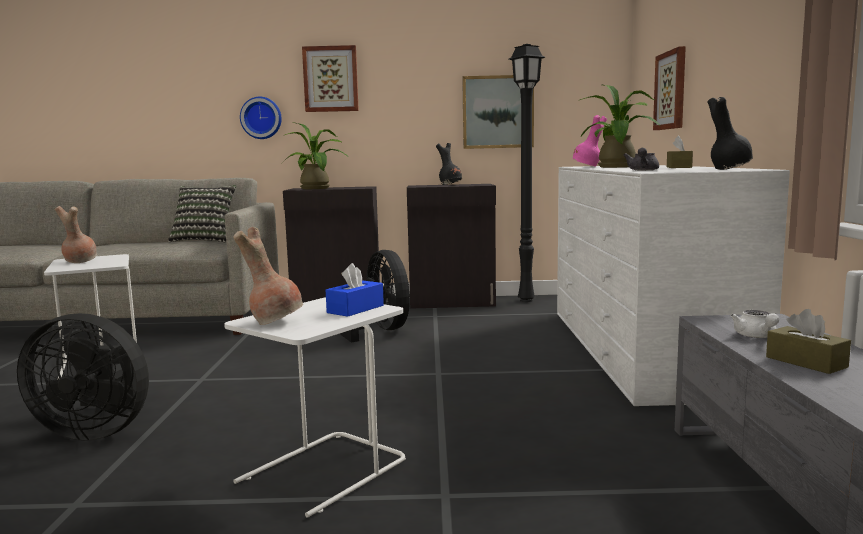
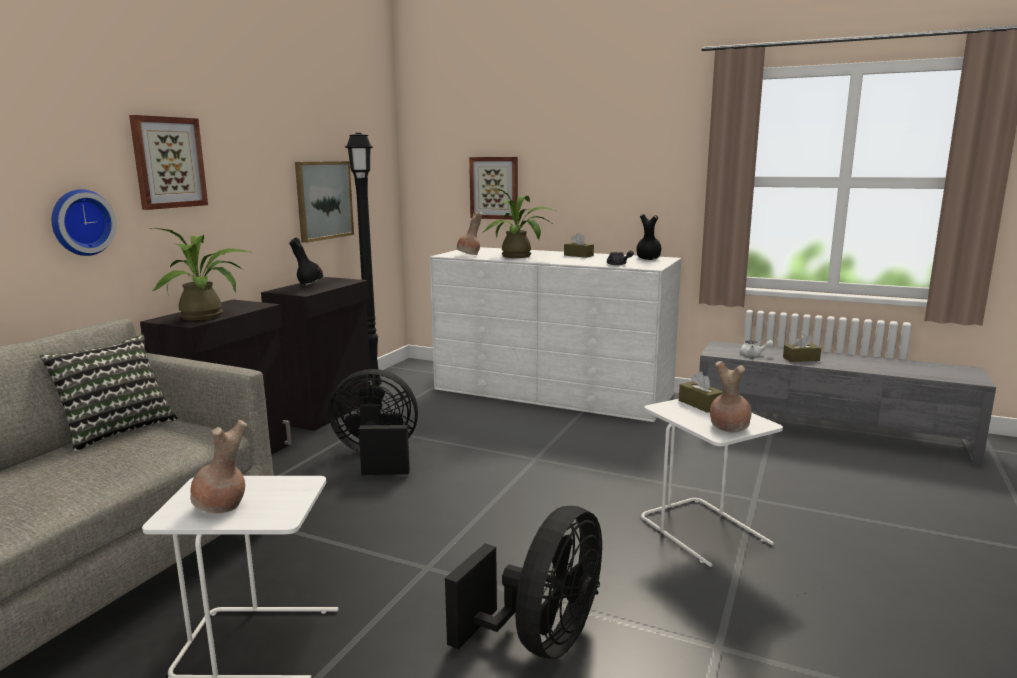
camera: 65 degrees left, 5 degrees up
(355, 309) = (700, 404): blue tissue box -> brown tissue box
(587, 166) = (469, 255): pink vase -> brown vase

